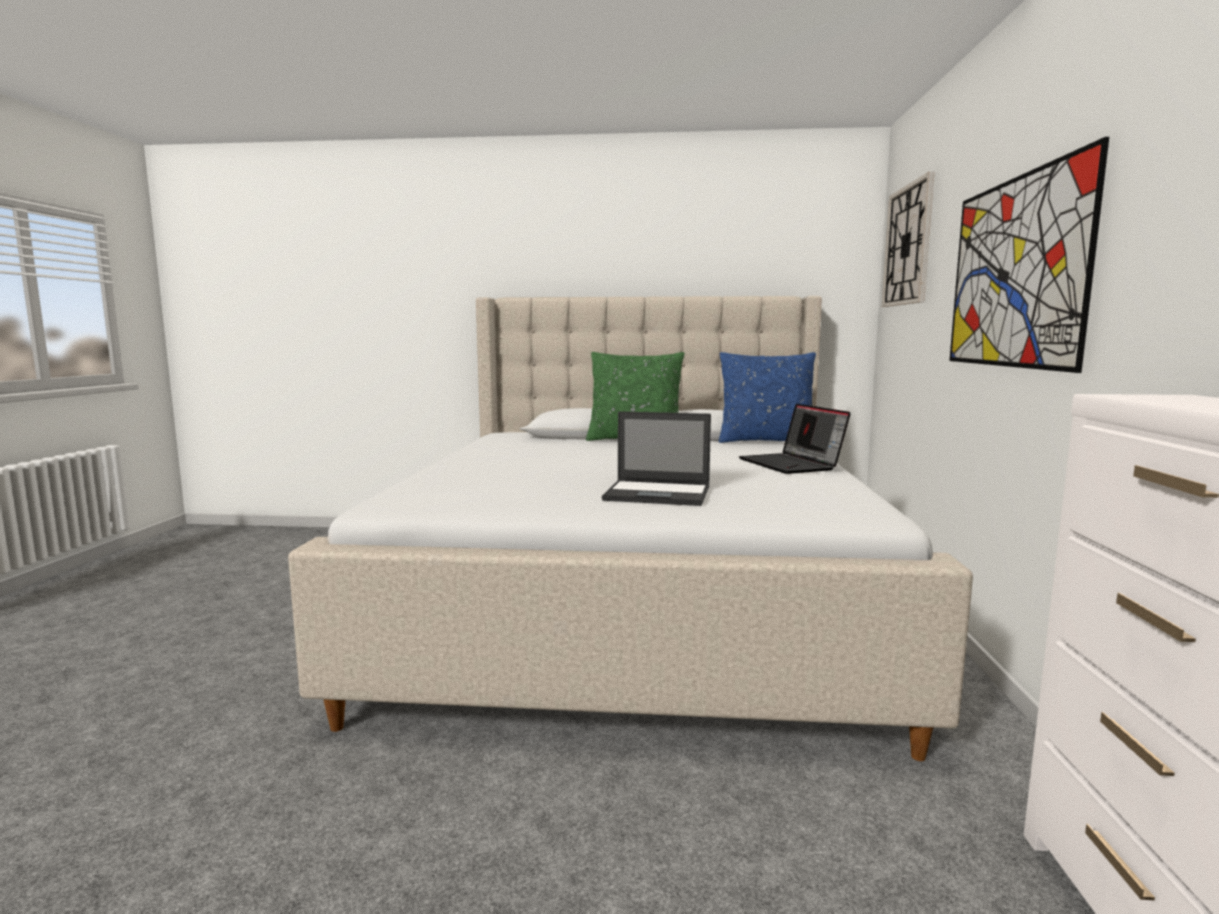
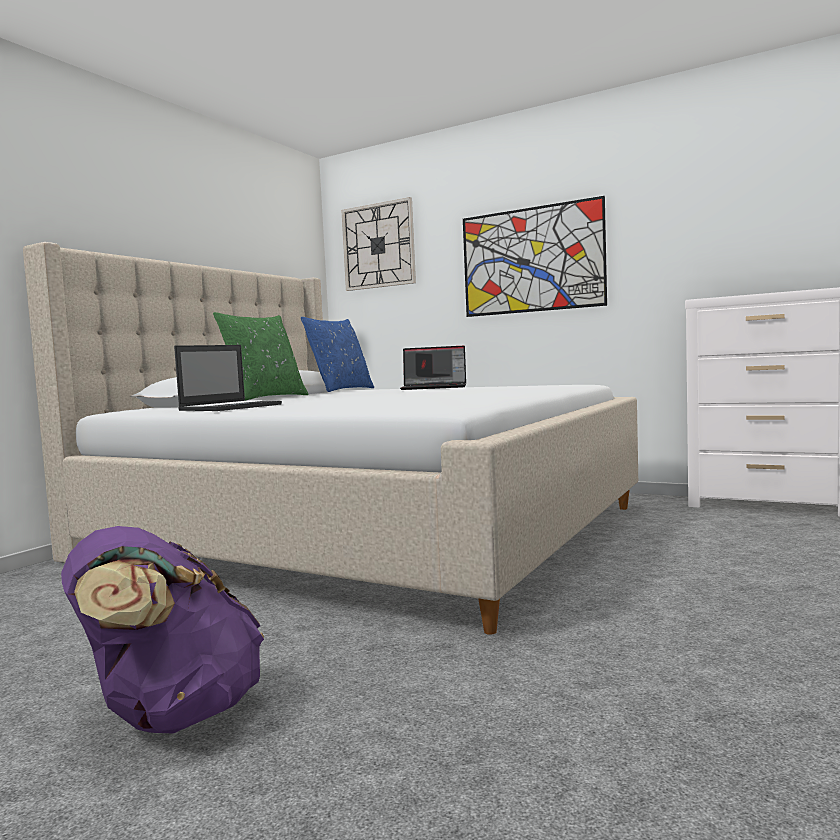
camera: 65 degrees left, 5 degrees down
(212, 646) = (170, 714): none -> purple backpack
(659, 494) = (492, 392): laptop -> laptop (231, 407)

